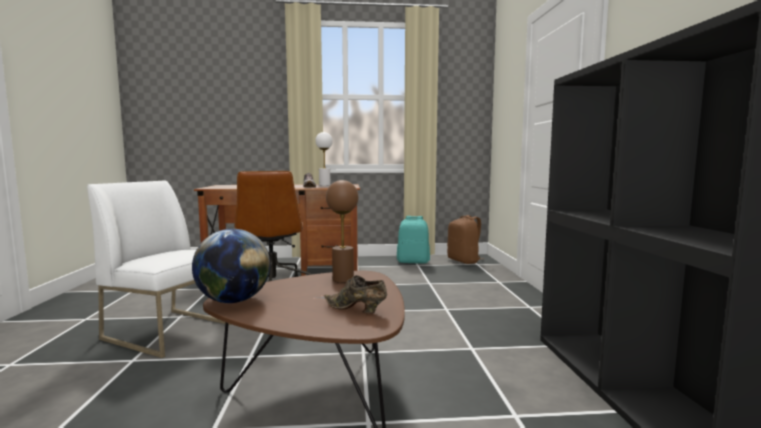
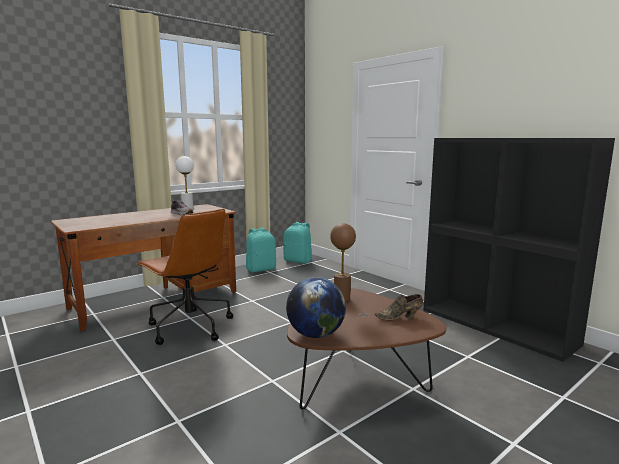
camera: 35 degrees left, 5 degrees up
(170, 331) = (160, 388): white chair -> none
(464, 261) = (298, 261): brown backpack -> turquoise backpack

